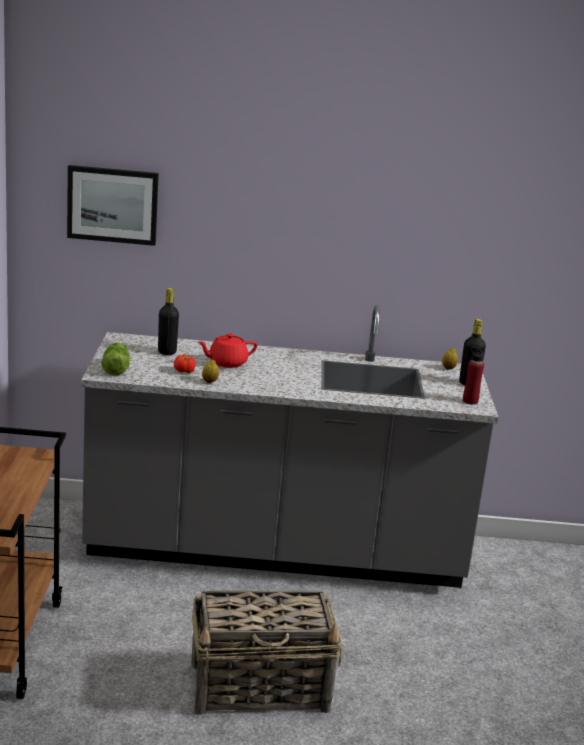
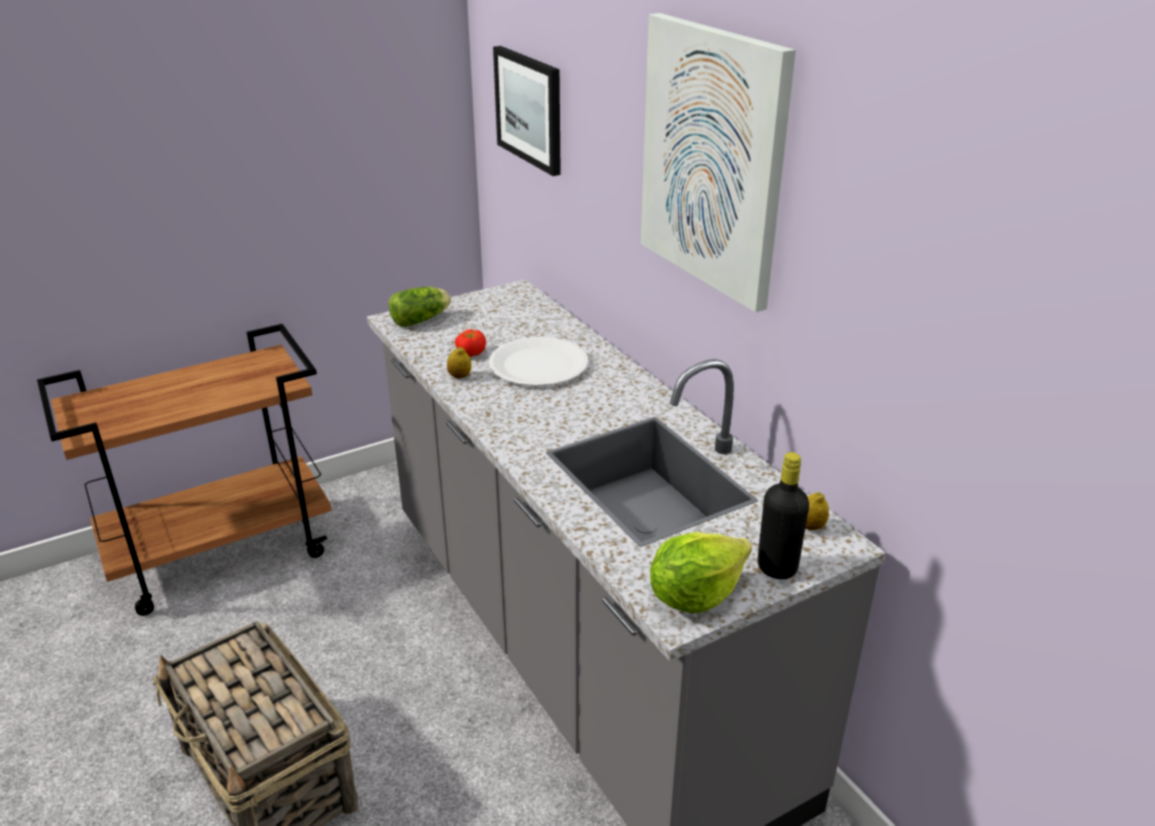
camera: 60 degrees right, 10 degrees up
(167, 352) = (516, 324): black bottle -> none
(227, 363) = (538, 365): red teapot -> white plate
(330, 203) = (713, 159): none -> picture
(470, 401) = (695, 595): red bottle -> lettuce

